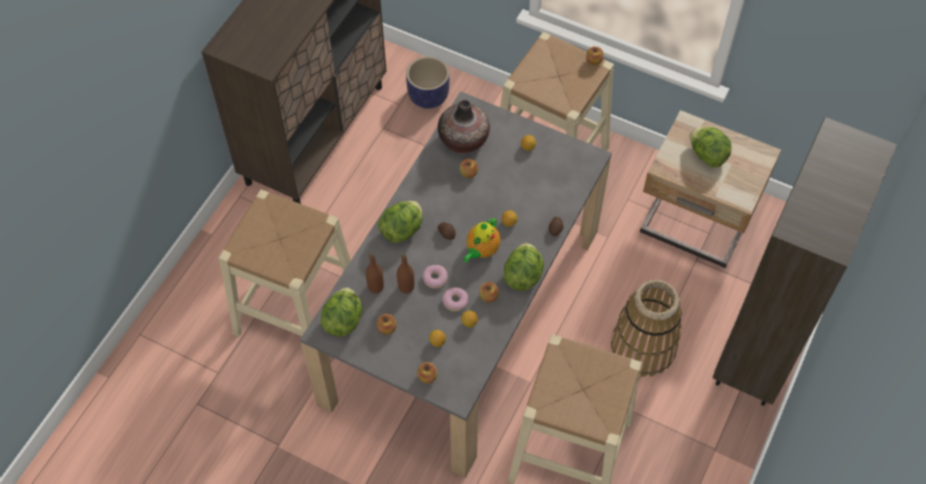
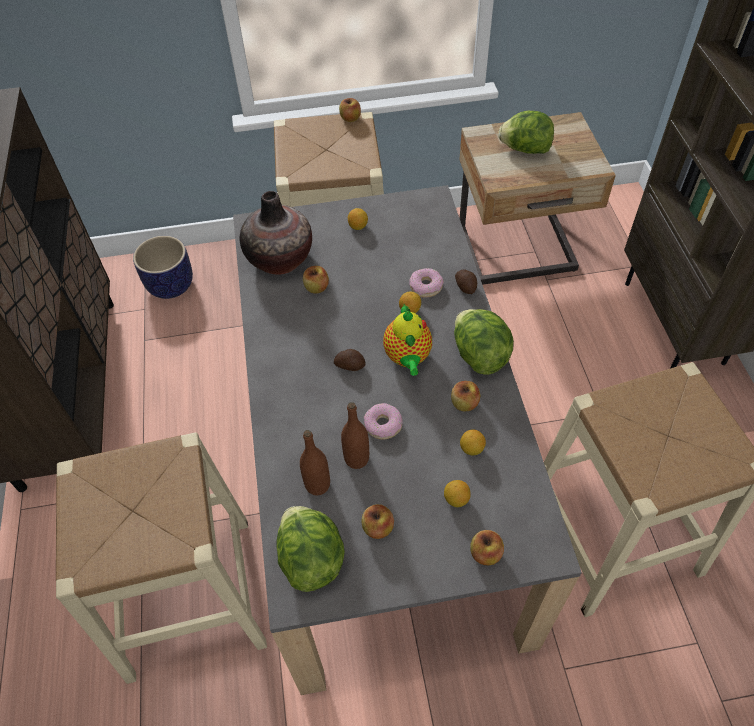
camera: 35 degrees left, 5 degrees down
(402, 230) = (292, 394): lettuce -> none
(455, 301) = (431, 435): donut -> donut (426, 286)
(643, 347) = (578, 383): basket -> none

